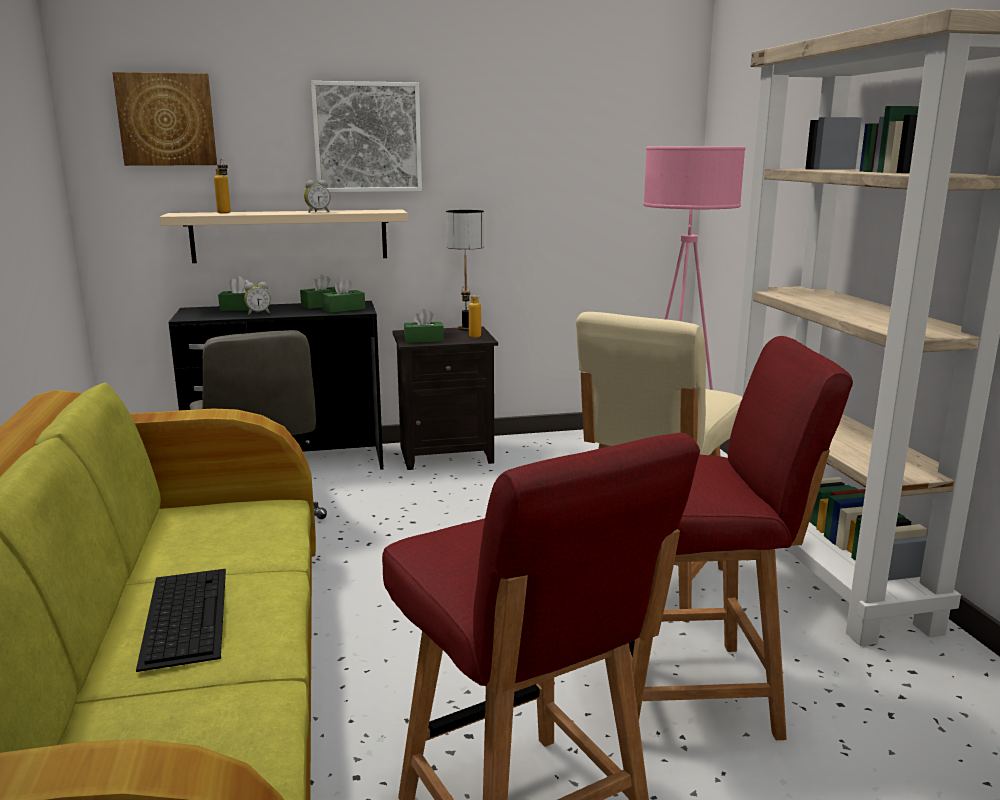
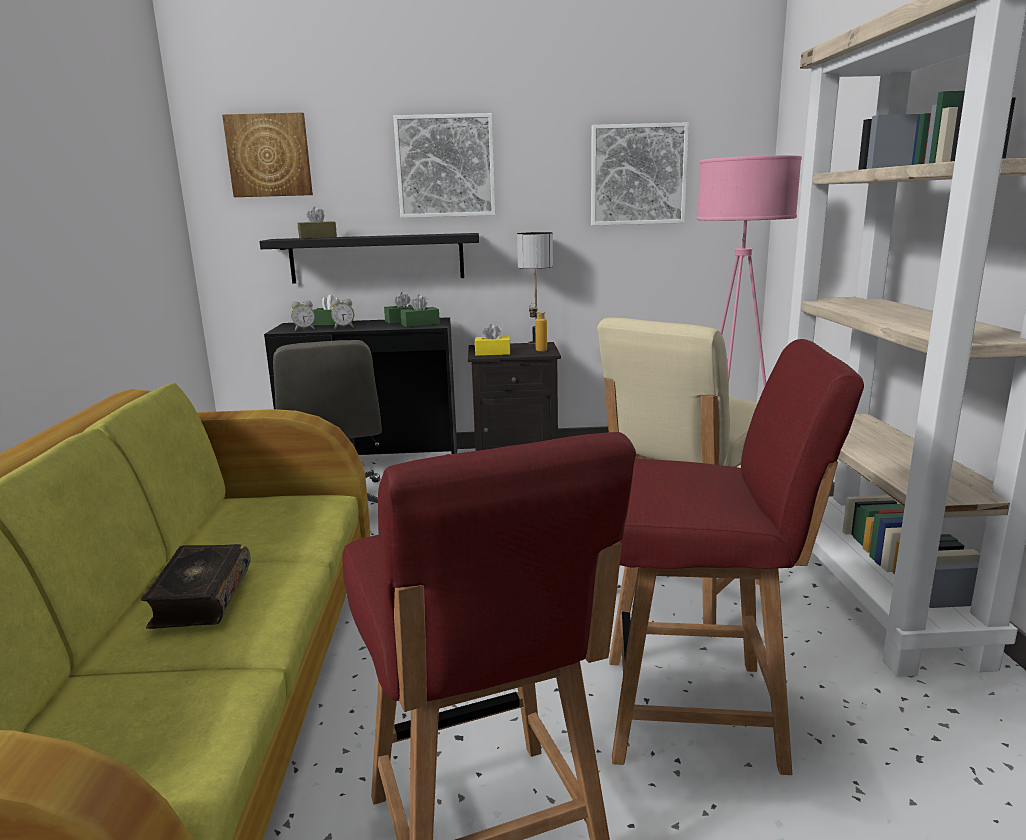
camera: 10 degrees right, 0 degrees up
(185, 614) = (200, 598): keyboard -> book
(225, 213) = (318, 238): bottle -> brown tissue box
(290, 236) = (377, 258): beige shelf -> black shelf
(317, 212) = (398, 235): alarm clock -> alarm clock (304, 329)
(424, 340) = (492, 353): green tissue box -> yellow tissue box
(570, 152) = (638, 175): none -> picture

